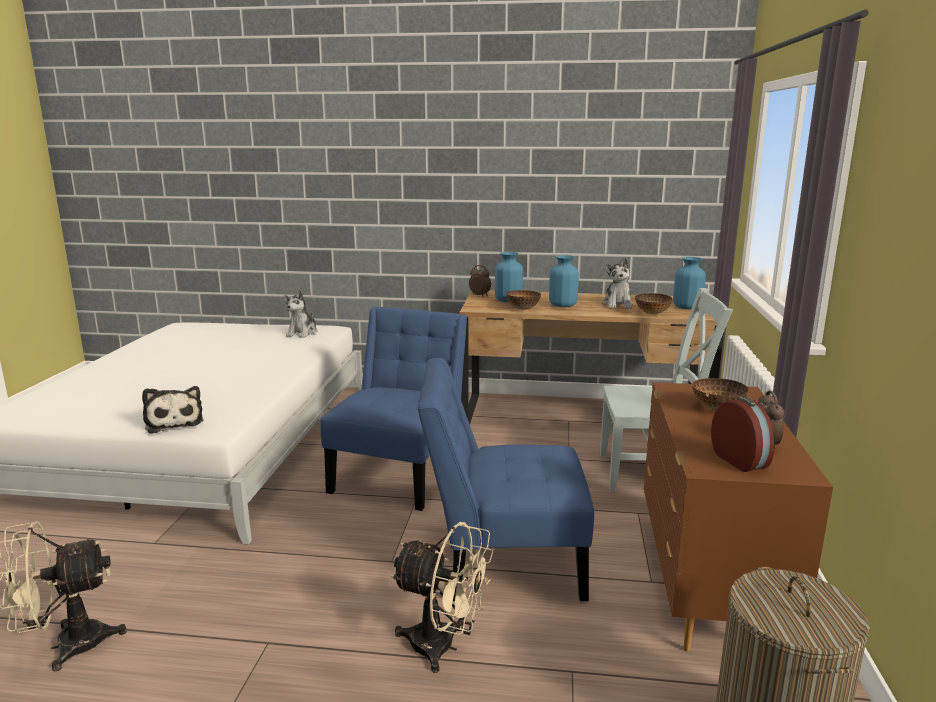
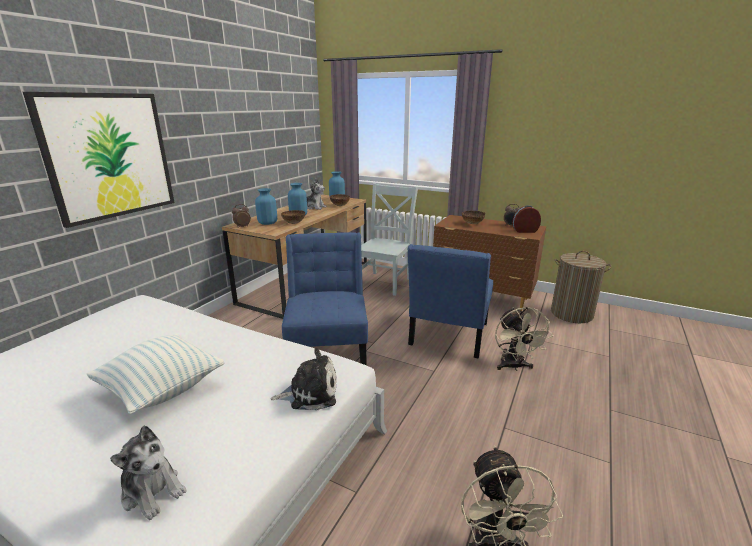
camera: 70 degrees left, 5 degrees up
(180, 372) = (162, 389): none -> pillow
(302, 333) = (134, 313): plush toy -> plush toy (153, 490)
(356, 186) = (109, 156): none -> picture
(400, 474) = (328, 351): blue chair -> blue chair turned 45 degrees clockwise
(443, 647) = (513, 366): beige fan -> beige fan turned 135 degrees clockwise

